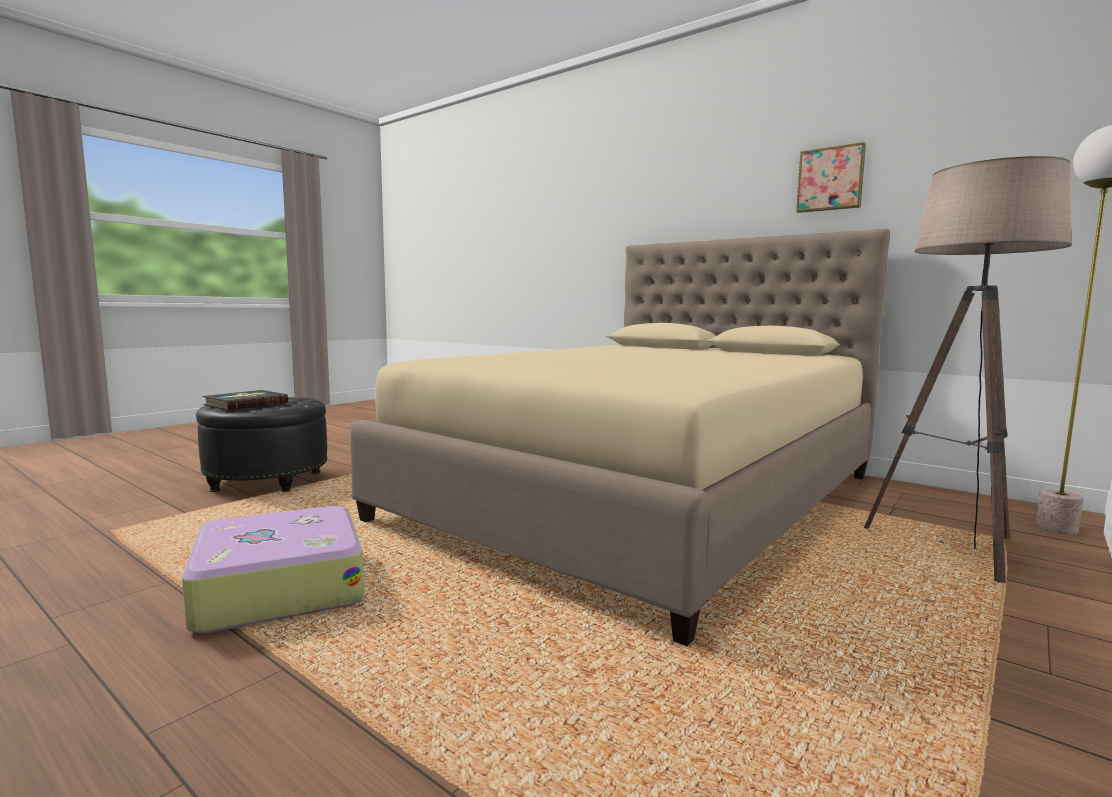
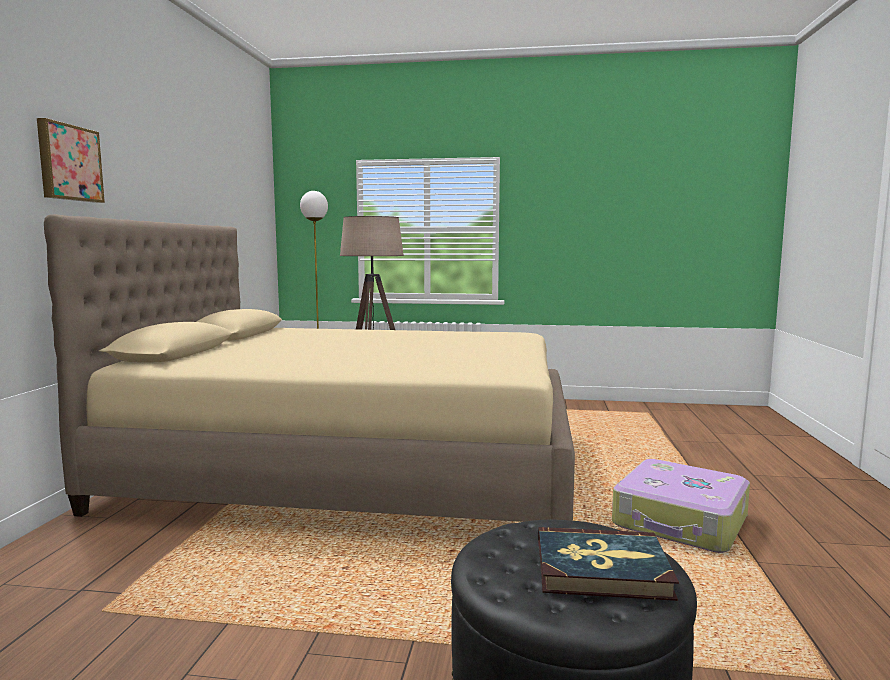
camera: 120 degrees left, 0 degrees up
(830, 179) = (186, 175): picture -> picture (68, 163)

